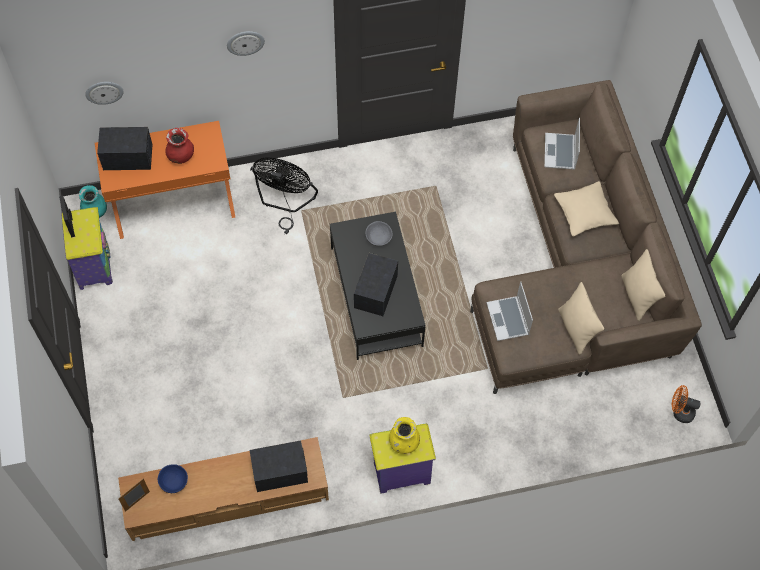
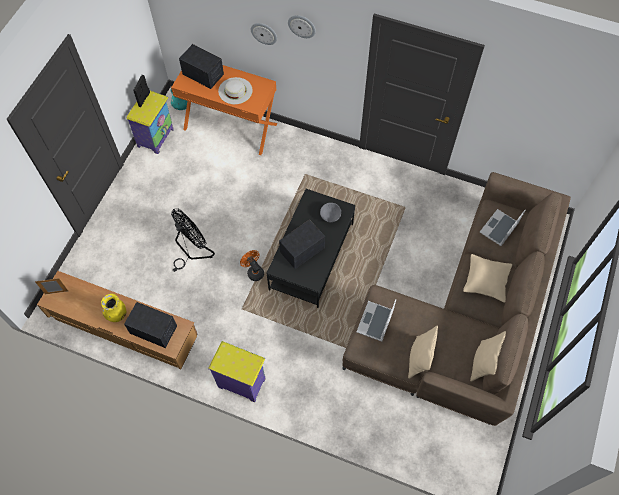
camera: 35 degrees right, 0 degrees up
(104, 92) = (200, 18): wall clock -> wall clock (264, 33)
(173, 482) = (86, 294): blue bowl -> none
(181, 156) = (235, 90): red vase -> white hat
(283, 201) = (298, 162): black fan -> black fan (190, 247)
(404, 442) = (239, 361): yellow vase -> yellow vase (117, 313)
(680, 412) = (467, 468): orange fan -> orange fan (254, 271)

